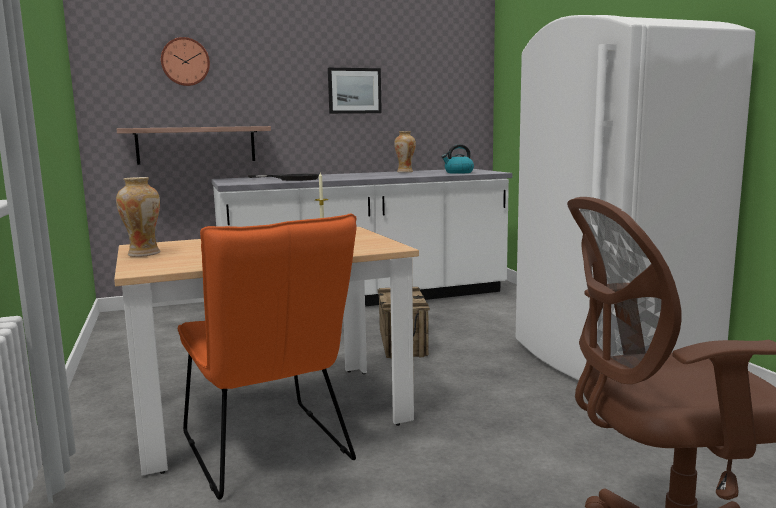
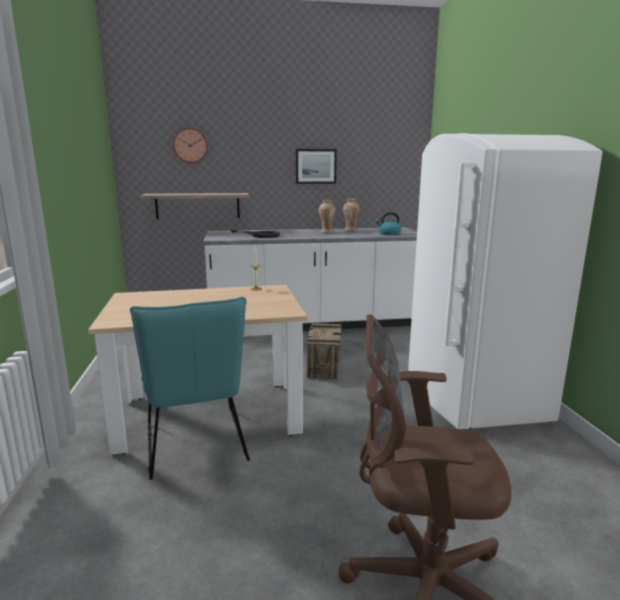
camera: 10 degrees right, 5 degrees up
(143, 254) = (122, 304): vase -> vase (326, 232)
(269, 453) = (196, 447): orange chair -> turquoise chair

